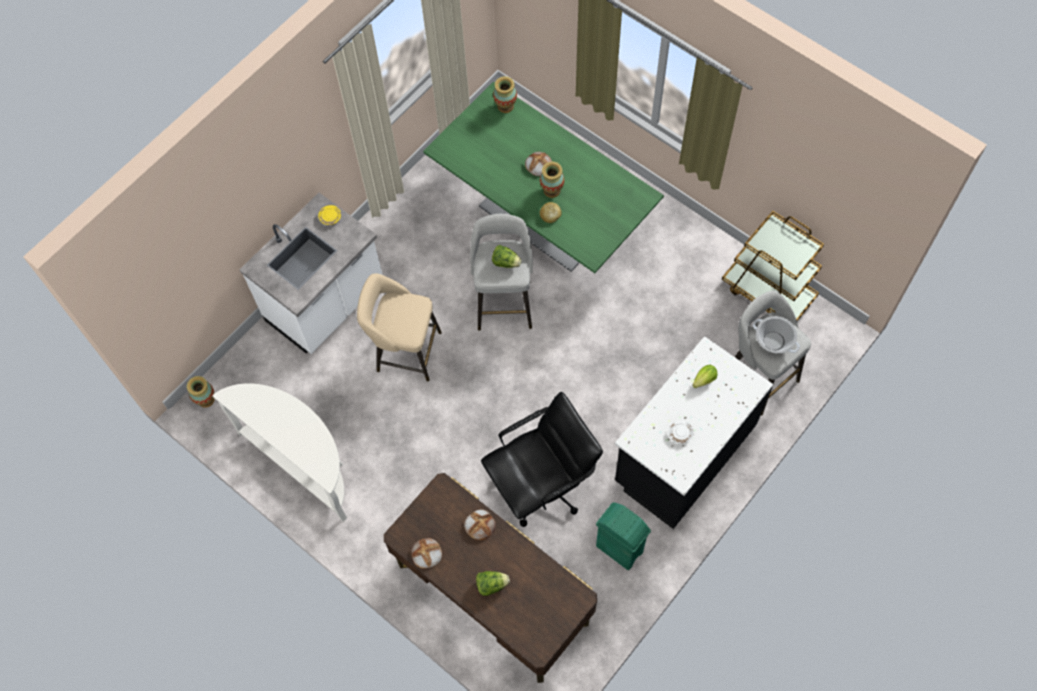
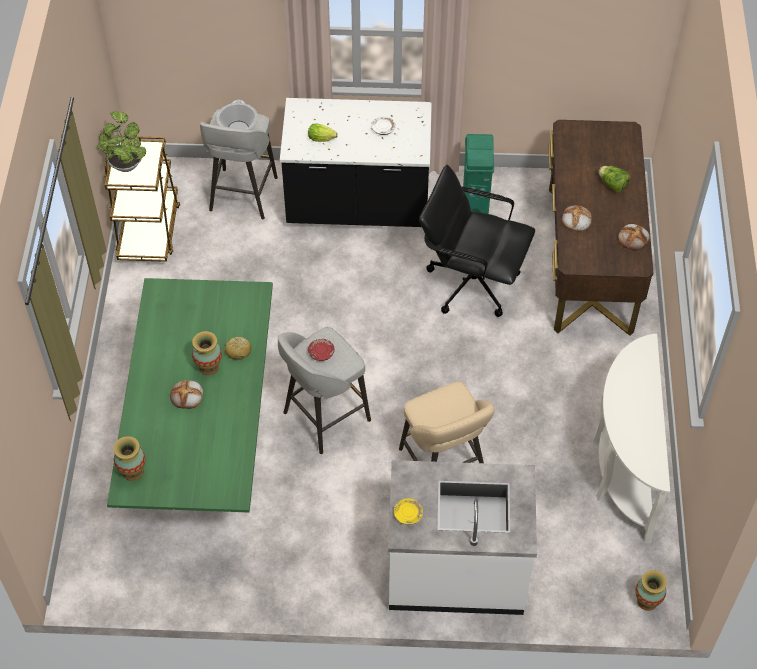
camera: 130 degrees left, 10 degrees down
(506, 262) = (321, 353): lettuce -> red plate
(790, 240) = (125, 163): none -> potted plant

